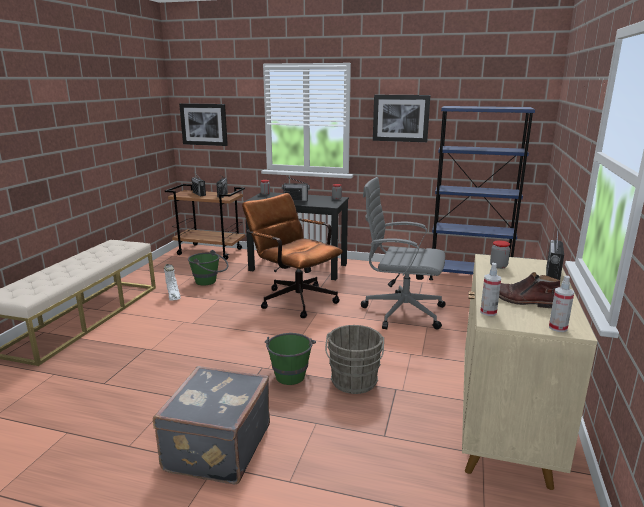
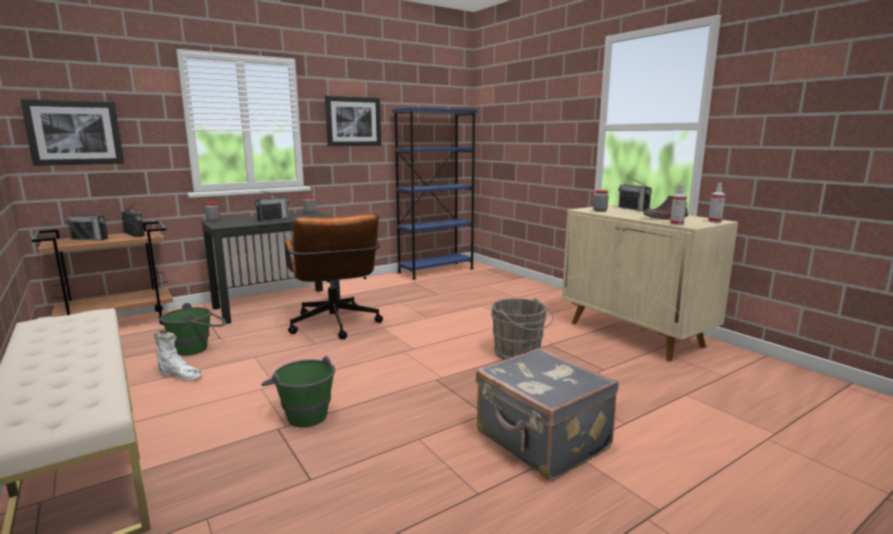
camera: 50 degrees left, 5 degrees down
(290, 372) = (466, 371): green bucket -> green bucket (302, 414)
(294, 298) = (335, 327): brown office chair -> brown office chair turned 105 degrees counterclockwise
(401, 312) = (443, 304): grey office chair -> none

